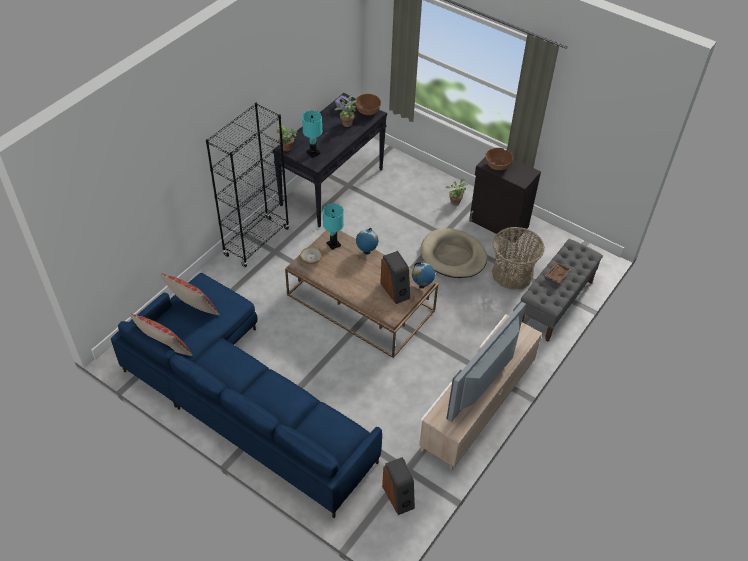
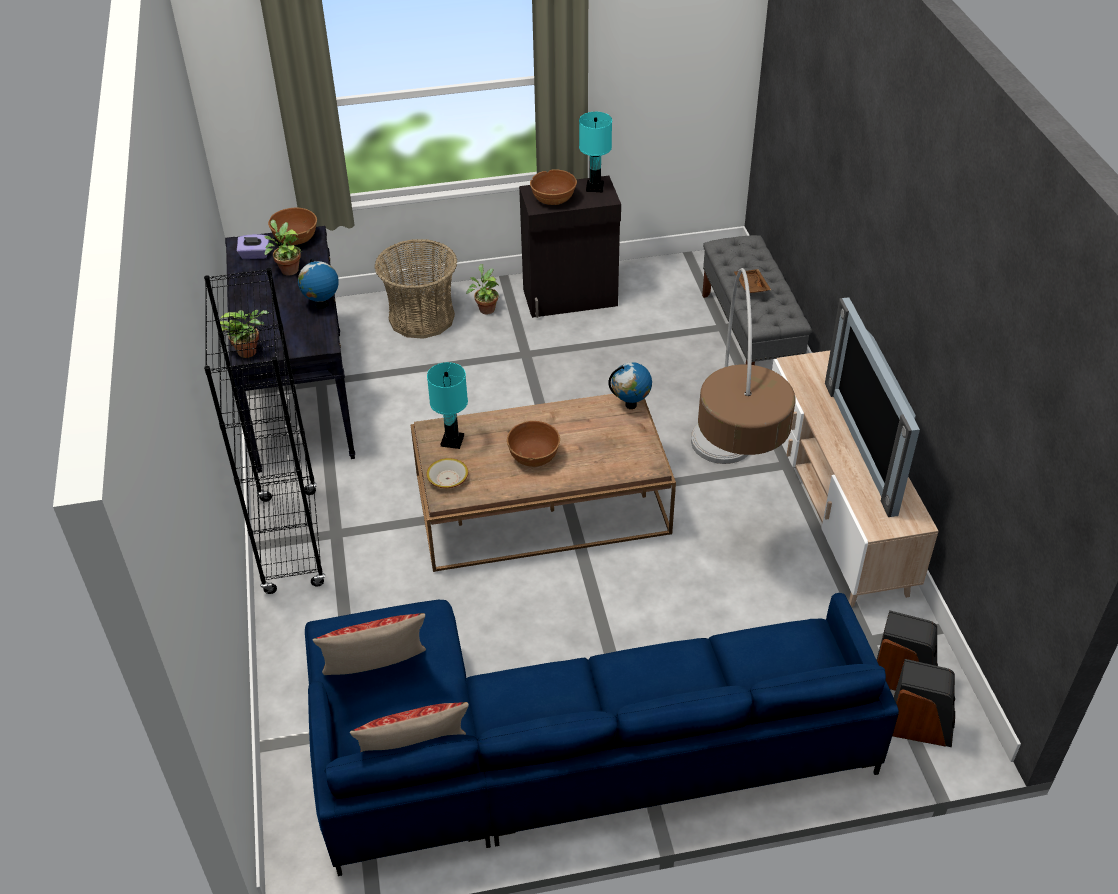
camera: 45 degrees left, 5 degrees down
(313, 152) = (296, 333): turquoise table lamp -> turquoise table lamp (594, 187)
(354, 275) = (534, 456): none -> brown bowl
(366, 252) = (507, 418): globe -> globe (322, 305)
(395, 290) = (609, 433): speaker -> speaker (920, 726)
(432, 365) = (726, 504): none -> floor lamp
(453, 256) = (571, 369): beige dog bed -> none
(512, 274) = (663, 340): basket -> basket (421, 318)

